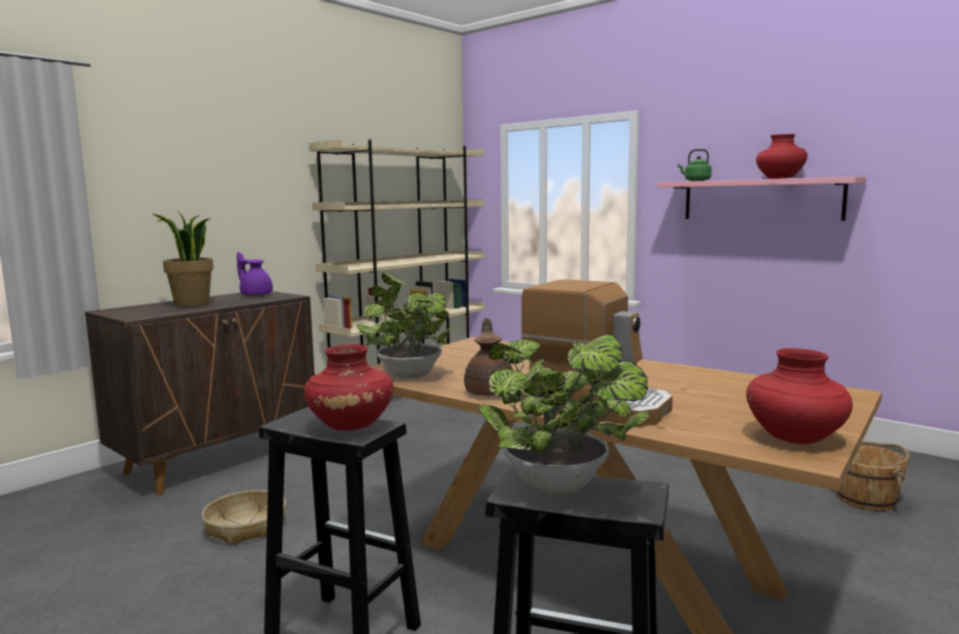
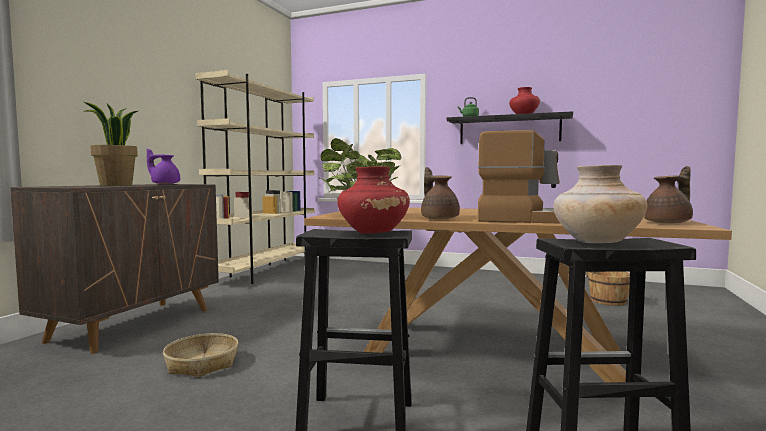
camera: 20 degrees left, 5 degrees down
(561, 488) = (596, 242): potted plant -> beige vase
(760, 199) = (509, 130): pink shelf -> black shelf
(795, 438) = (669, 222): red vase -> brown teapot

